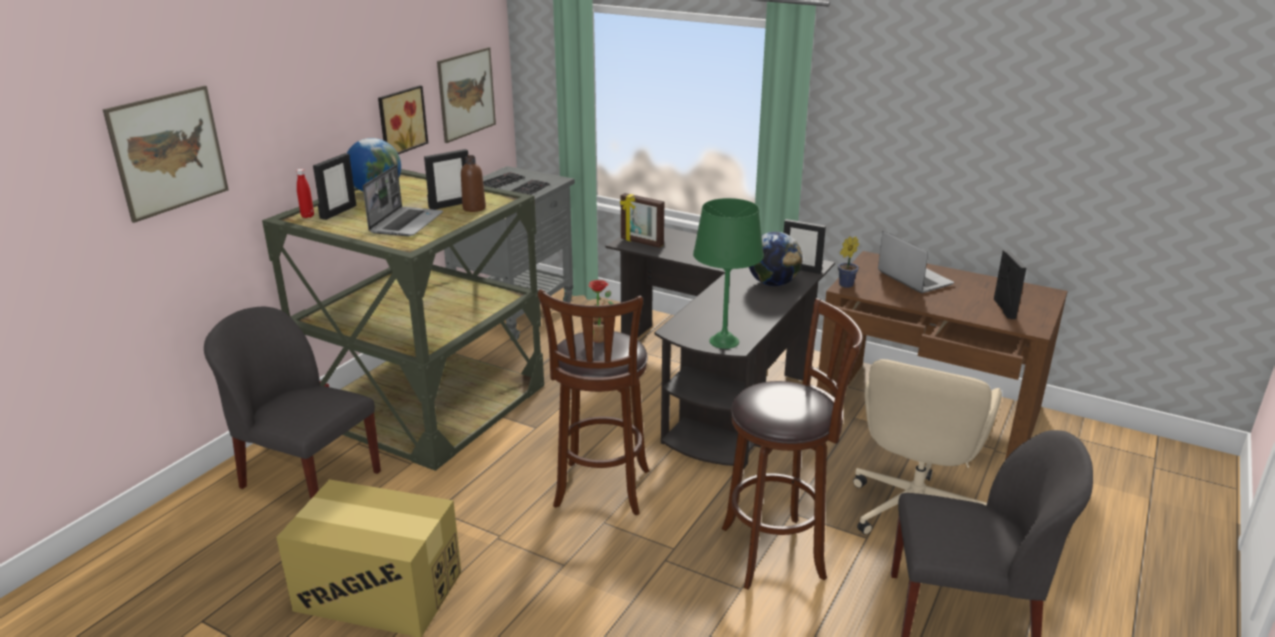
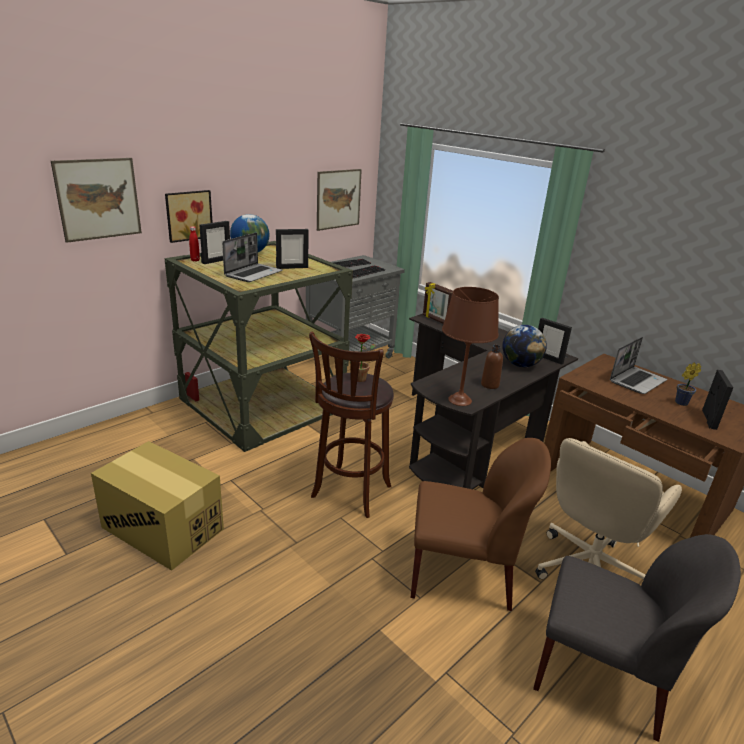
camera: 15 degrees right, 0 degrees up
(308, 479) = (162, 439): grey chair -> none
(400, 120) = (283, 208): picture -> picture (188, 215)
(474, 208) = (306, 272): brown bottle -> brown bottle (490, 385)
(724, 341) = (460, 400): green table lamp -> brown table lamp
(778, 551) = (463, 575): brown stool -> brown chair
(844, 285) = (576, 376): potted plant -> potted plant (679, 403)
(913, 278) = (637, 381): laptop -> laptop turned 60 degrees clockwise

